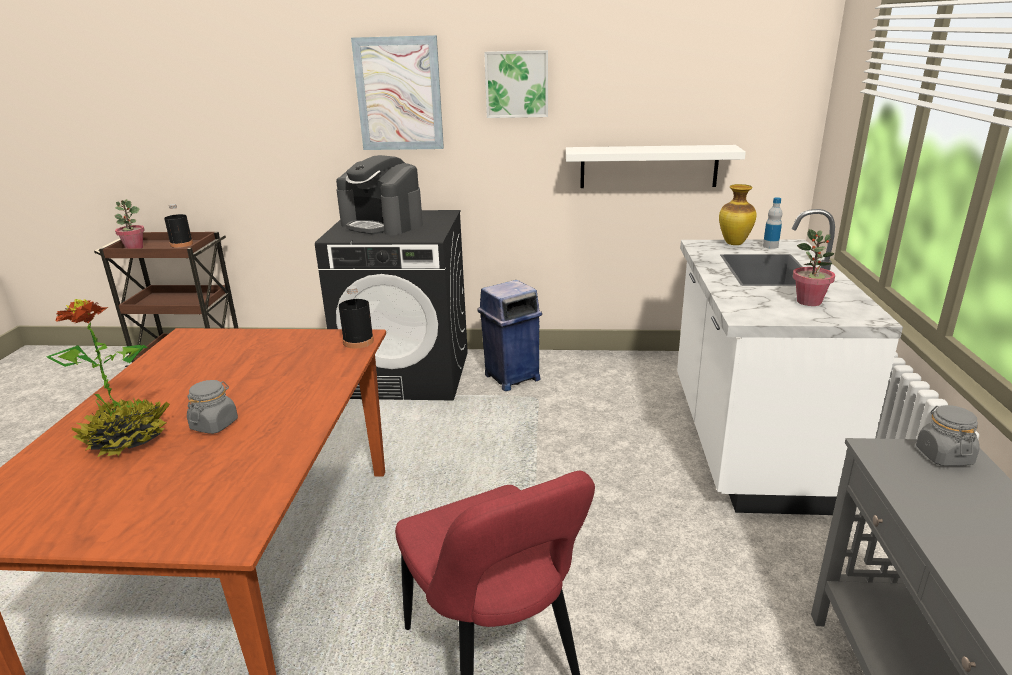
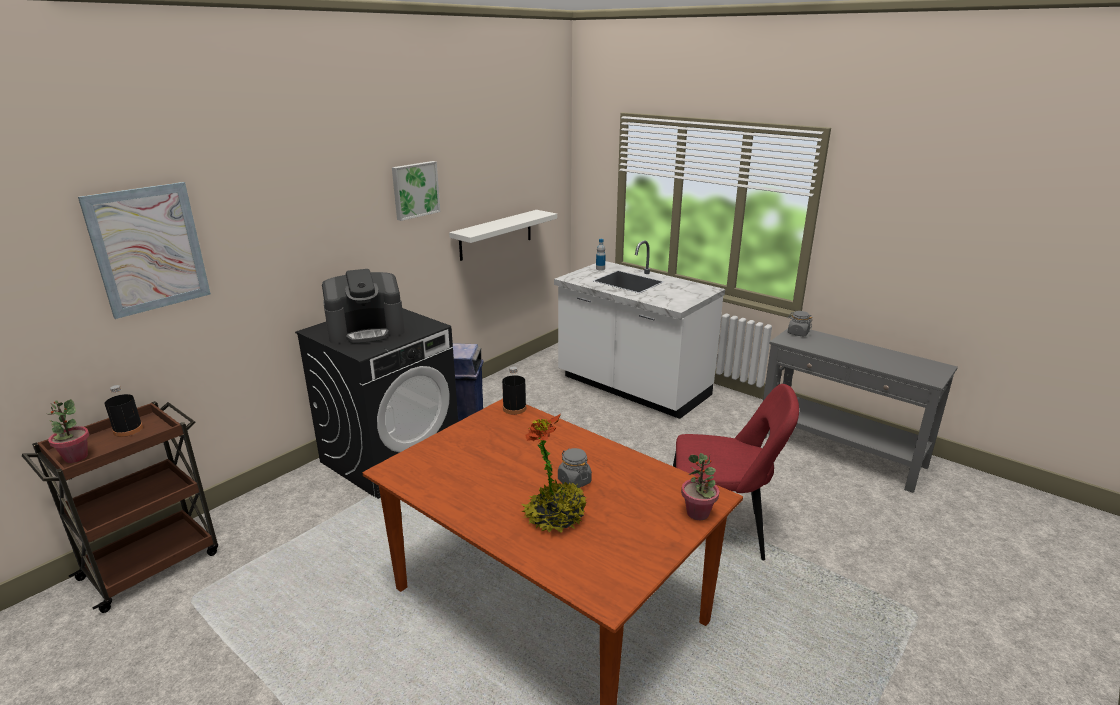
camera: 55 degrees left, 0 degrees up
(399, 94) = (328, 213): picture -> picture (149, 249)
(733, 243) = (582, 272): vase -> none
(809, 302) = (678, 290): potted plant -> potted plant (698, 513)

